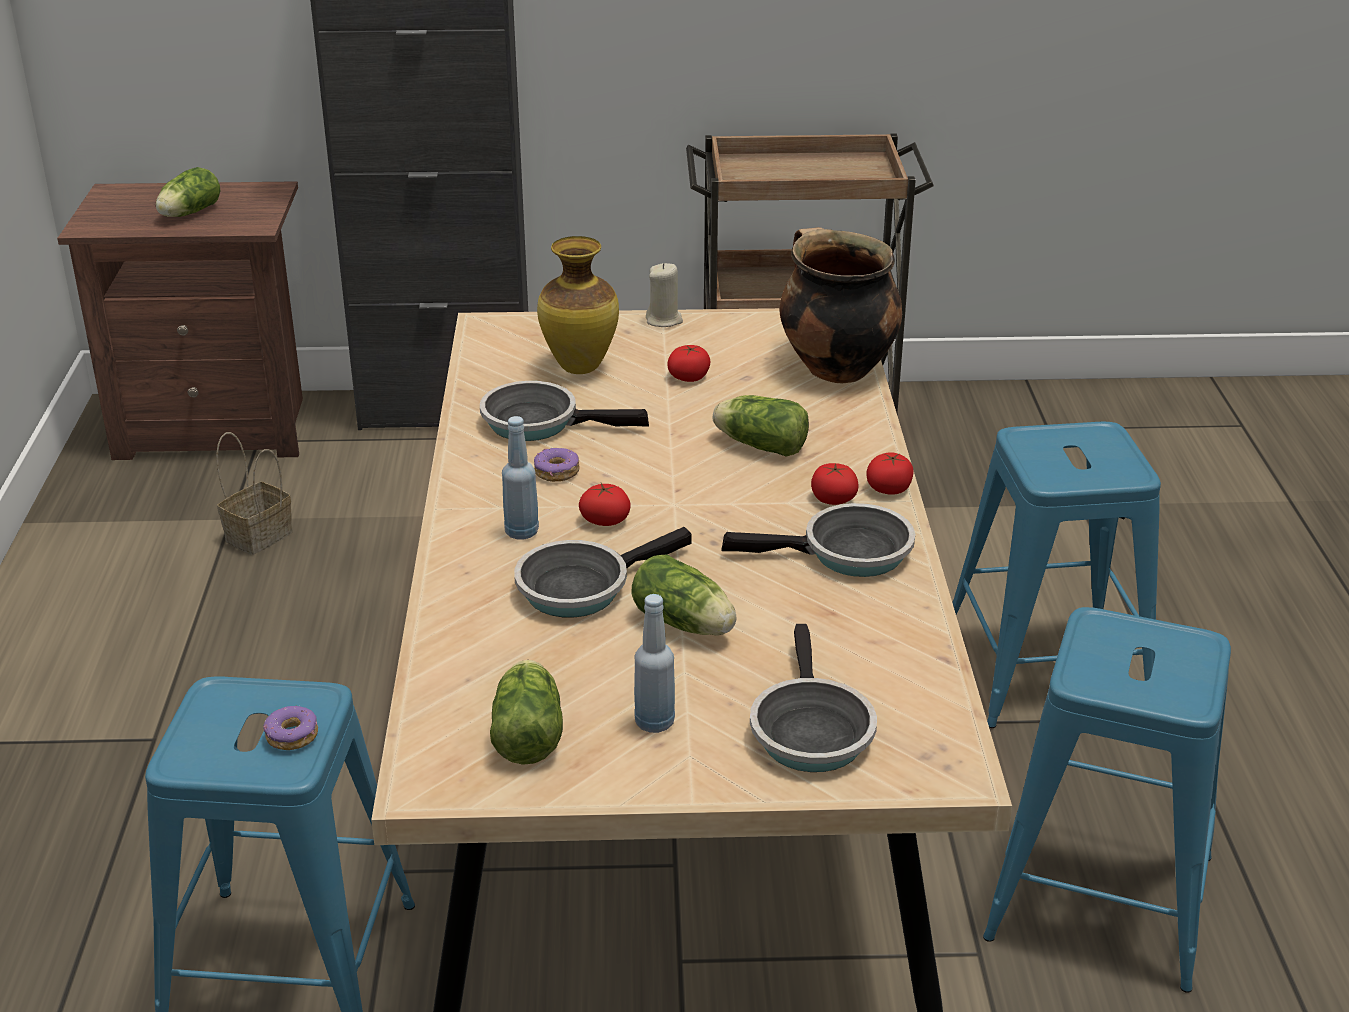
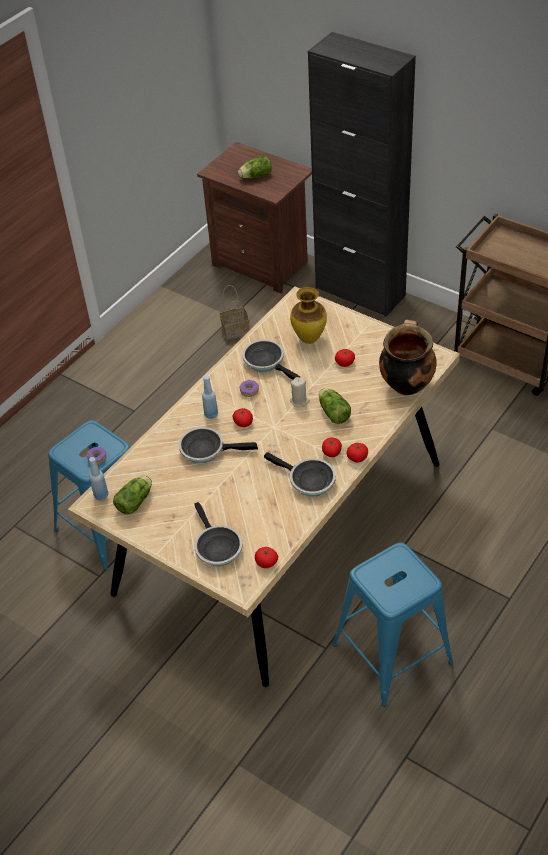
camera: 40 degrees right, 15 degrees up
(654, 722) = (174, 518): blue bottle -> blue bottle (101, 495)
(664, 320) = (368, 325): beige candle -> beige candle (299, 401)
(686, 625) = (223, 484): lettuce -> none
(809, 730) = (216, 547): frying pan -> frying pan turned 60 degrees counterclockwise
(941, 708) = (266, 562): none -> tomato
(1045, 669) = (480, 547): blue stool -> none

